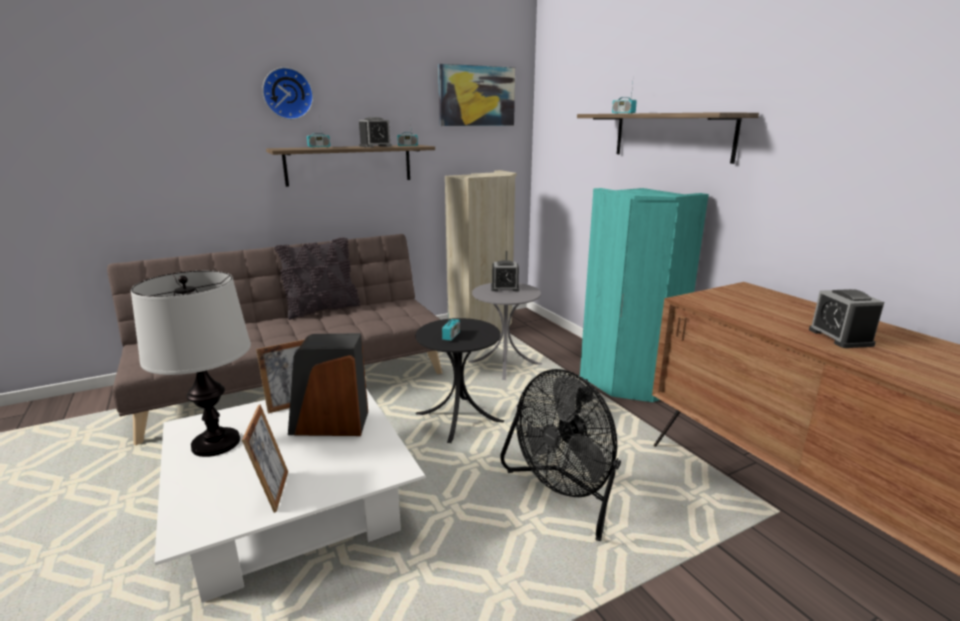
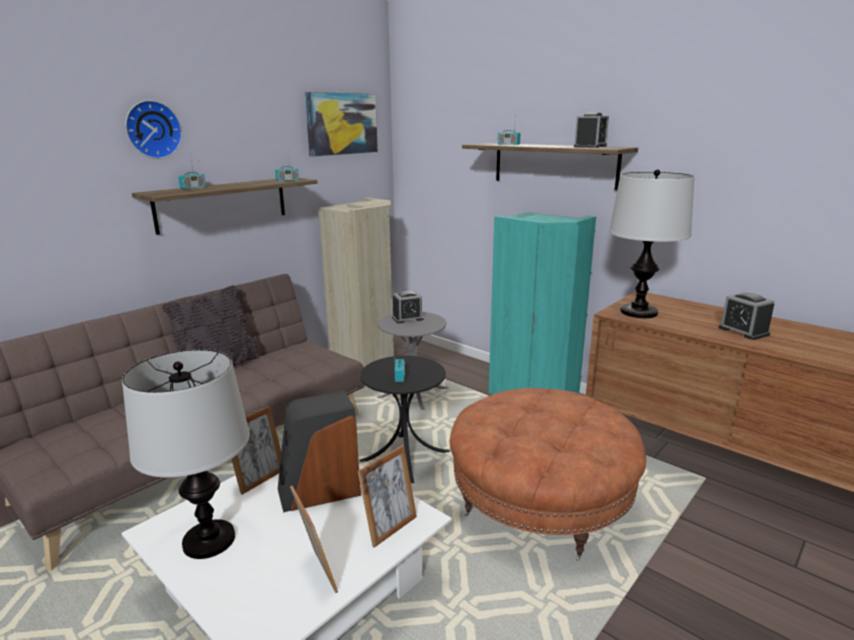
camera: 20 degrees left, 0 degrees up
(362, 469) = (390, 527): none -> picture frame
(375, 146) = (254, 183): alarm clock -> alarm clock (590, 147)
(564, 490) = (540, 502): black fan -> brown ottoman
(720, 302) = (638, 312): none -> table lamp

